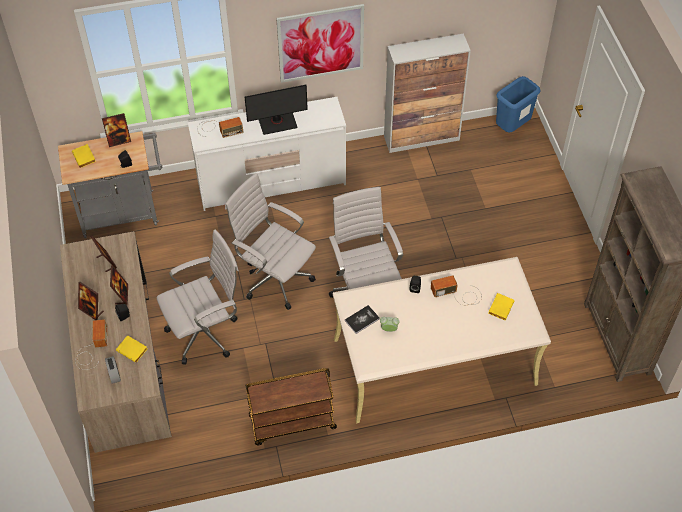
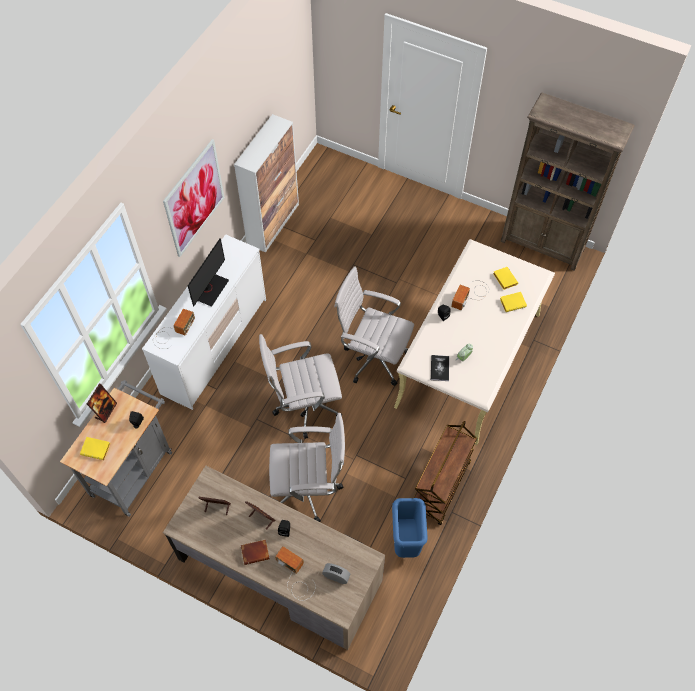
camera: 50 degrees left, 5 degrees up
(91, 310) = (255, 552): picture frame -> brown book
(133, 350) = (325, 546): yellow book -> yellow book (513, 302)
(206, 333) = (309, 489): white office chair -> white office chair turned 75 degrees clockwise
(512, 127) = (319, 167): blue trash can -> blue trash can (405, 541)

